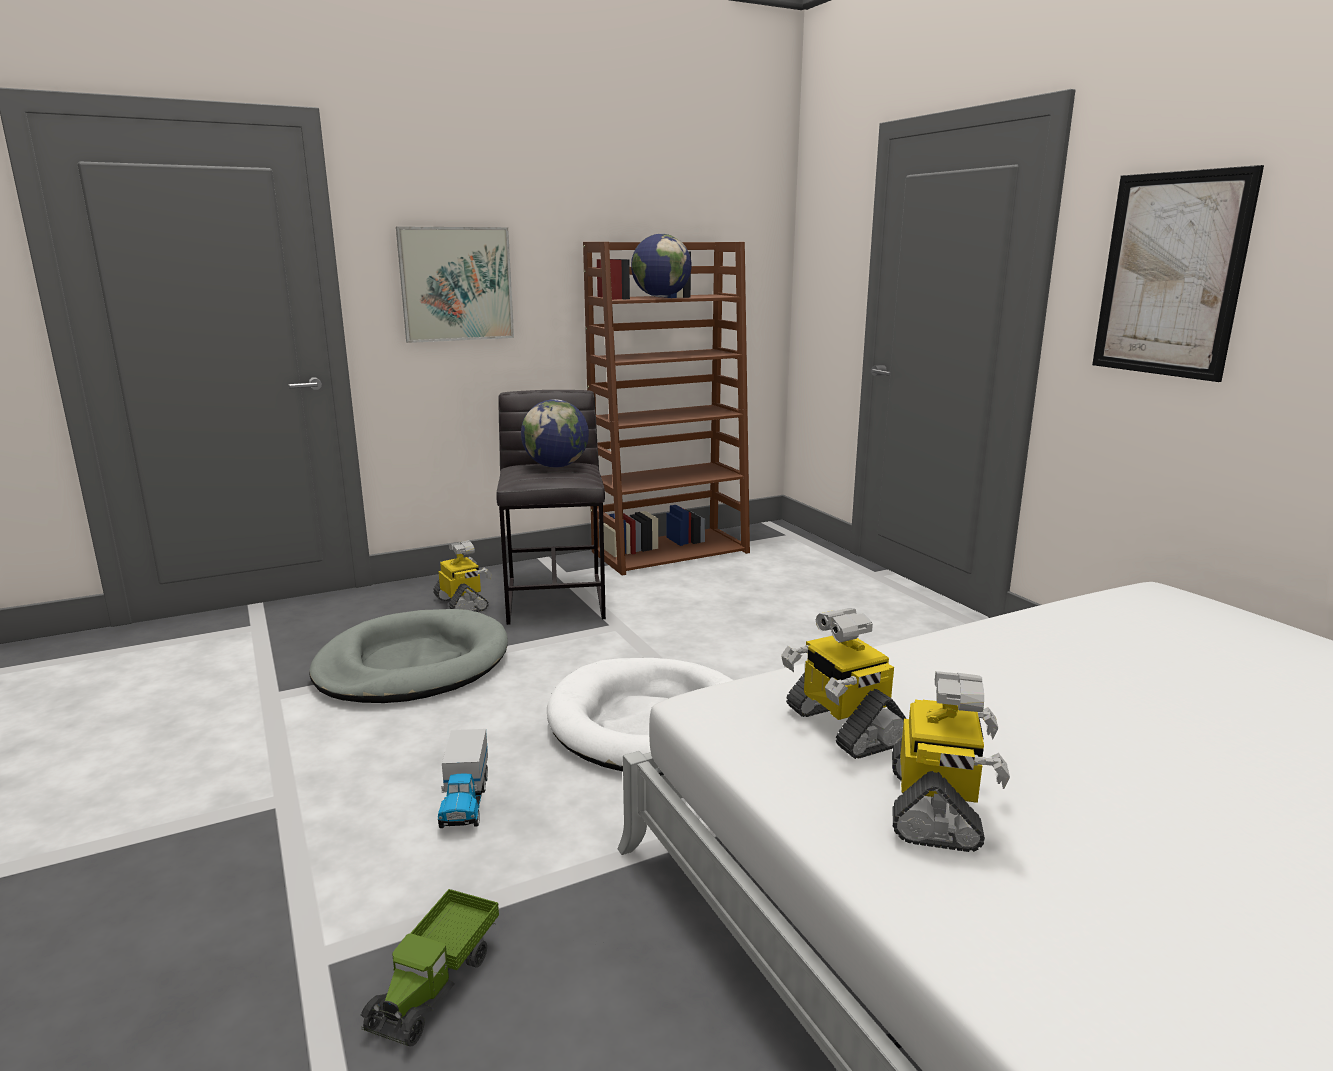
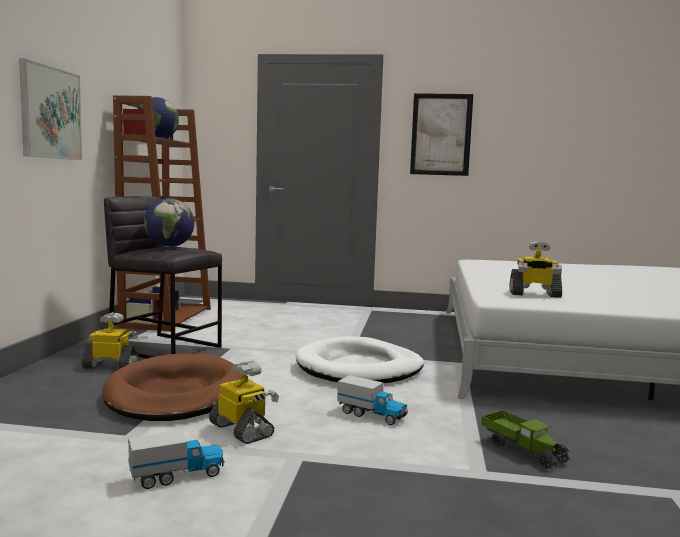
camera: 55 degrees left, 10 degrees down
(194, 756) = (177, 476): none -> toy truck
(412, 664) = (175, 394): grey dog bed -> brown dog bed
(936, 809) = (602, 299): toy robot -> toy robot (242, 430)

